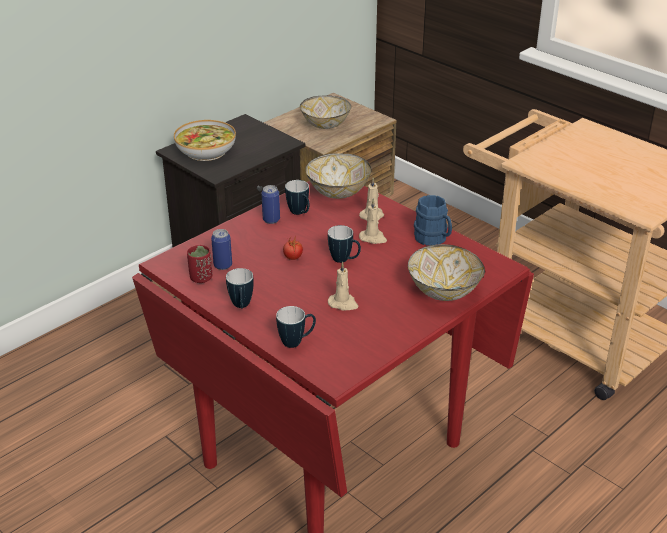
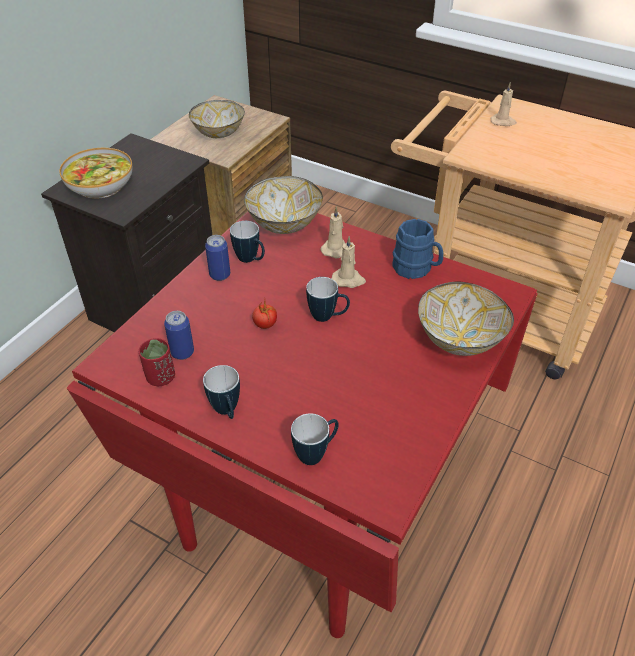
camera: 15 degrees left, 10 degrees up
(343, 304) = (351, 381): beige candle -> beige candle (503, 122)

